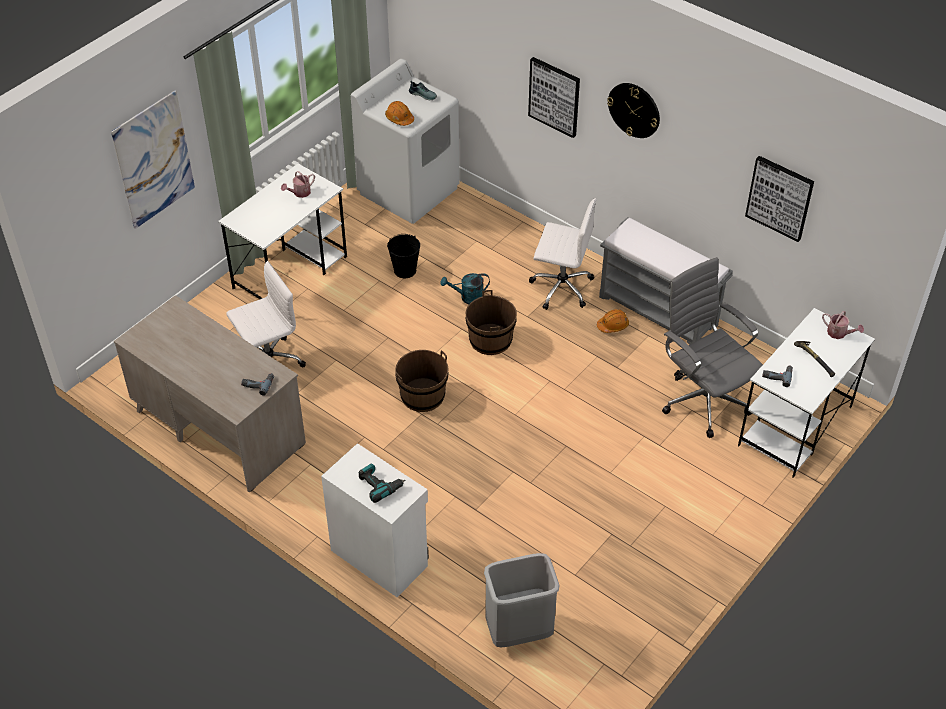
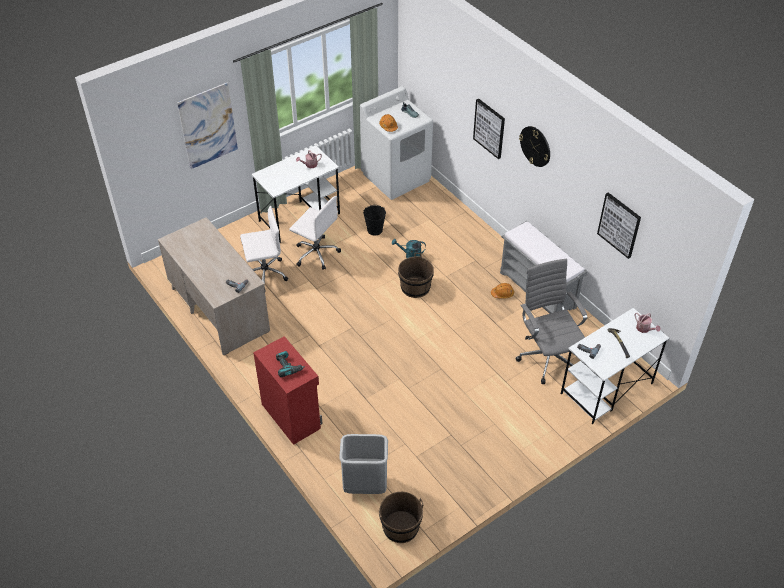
camera: 15 degrees right, 0 degrees up
(379, 556) = (291, 415): white cabinet -> red cabinet
(422, 395) = (357, 315): brown bucket -> brown bucket (400, 527)
(560, 287) = (476, 261): white office chair -> white office chair (316, 253)

